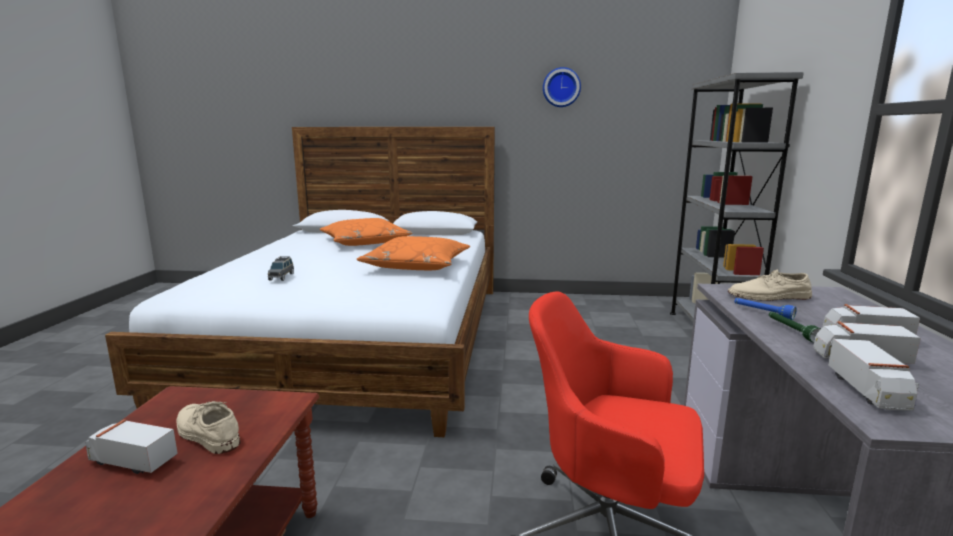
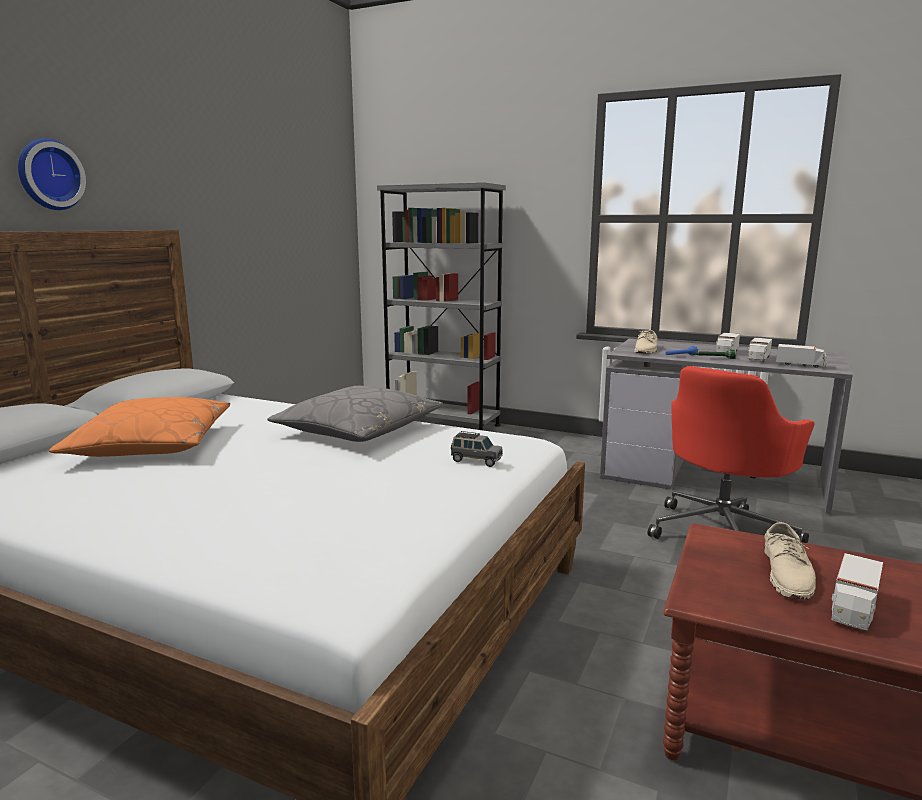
camera: 70 degrees left, 0 degrees up
(206, 433) = (787, 573): beige shoe -> beige shoe turned 45 degrees counterclockwise
(281, 277) = (336, 498): grey toy car -> grey toy car (475, 461)
(417, 265) = (359, 430): orange pillow -> grey pillow
(561, 87) = (234, 176): wall clock -> wall clock (48, 175)

